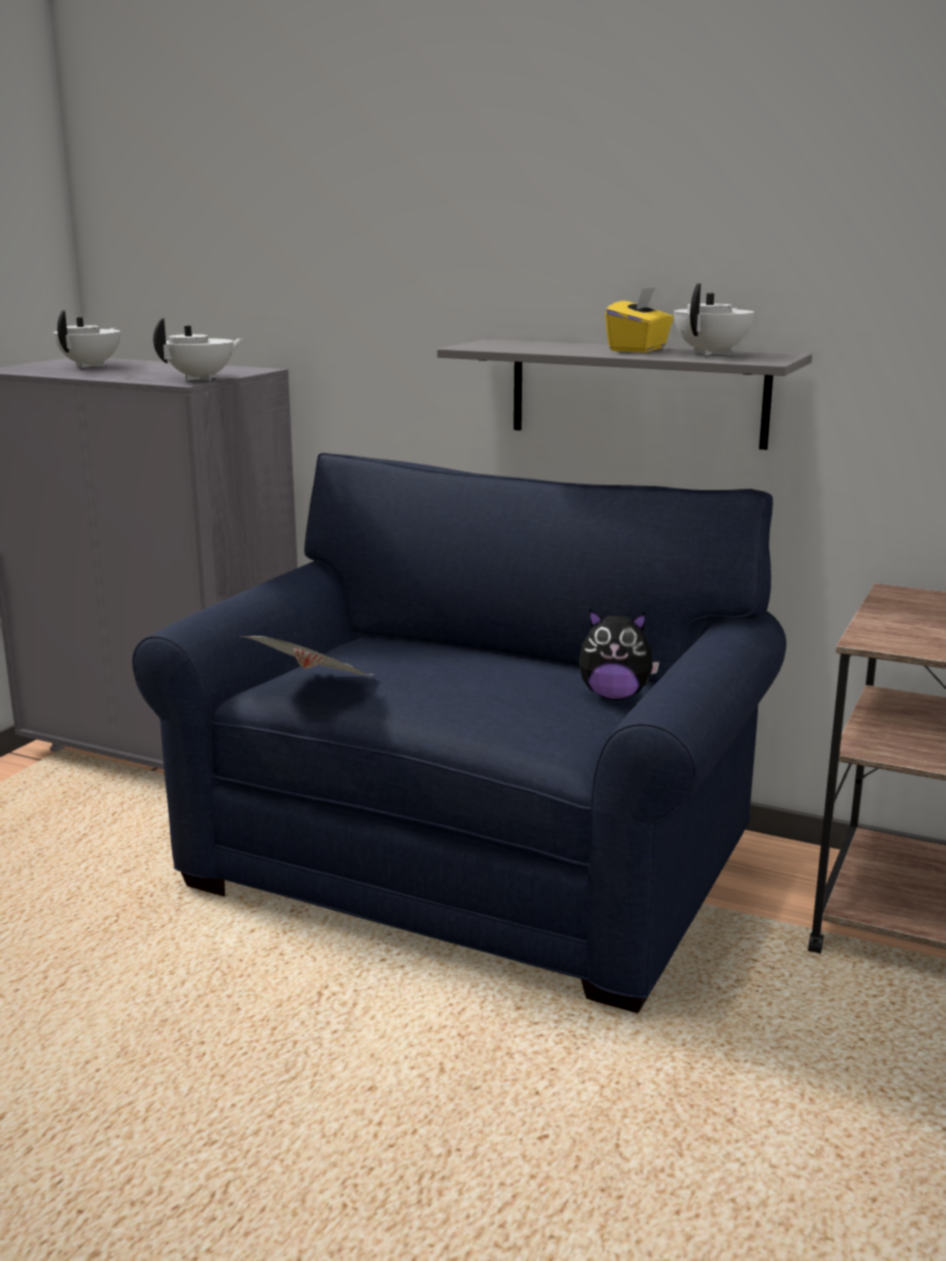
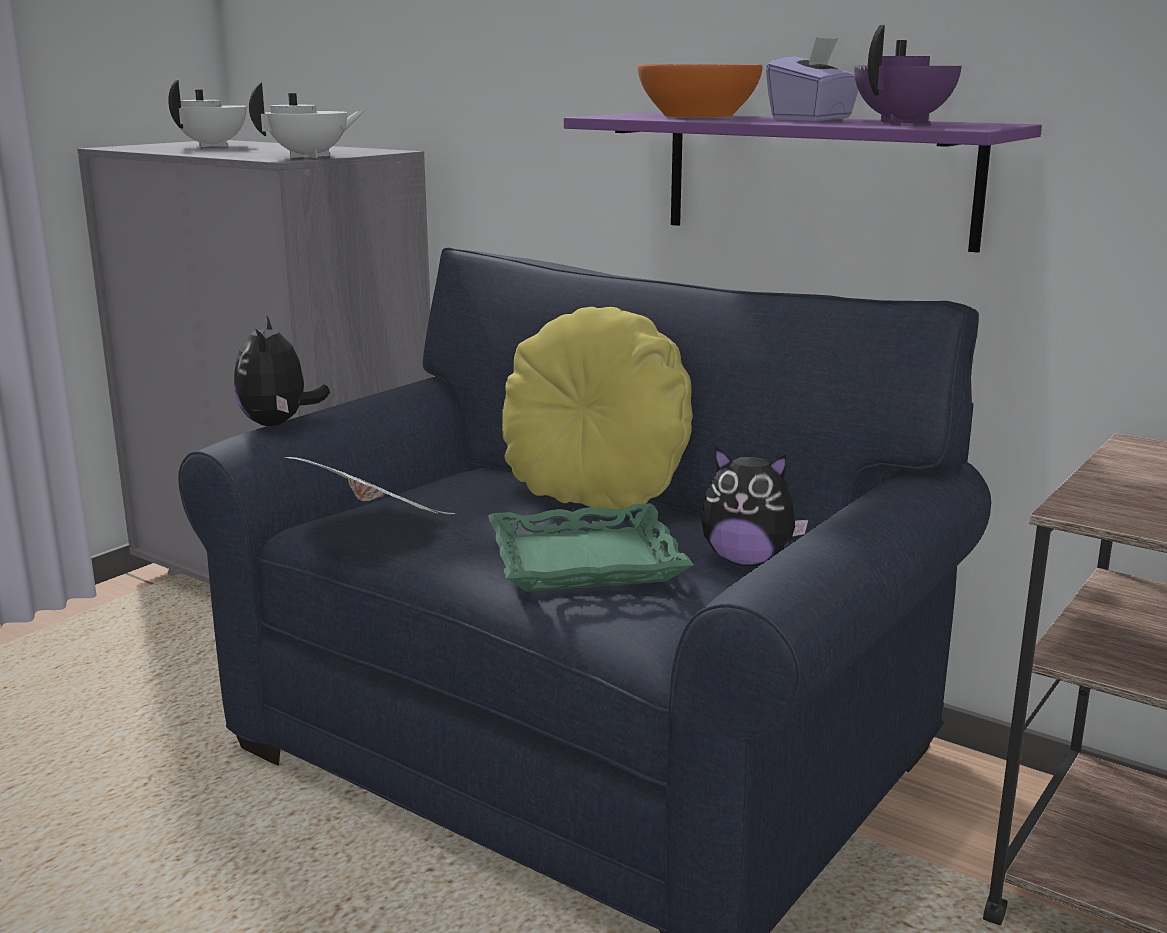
camera: 10 degrees right, 0 degrees up
(208, 609) = (278, 424): none -> plush toy
(476, 656) = (595, 498): none -> yellow pillow
(495, 703) = (585, 560): none -> green tray
(543, 345) = (698, 116): none -> orange bowl
(637, 393) = (817, 178): grey shelf -> purple shelf
(639, 349) = (813, 119): yellow tissue box -> purple tissue box
(712, 353) = (904, 122): white teapot -> purple teapot

